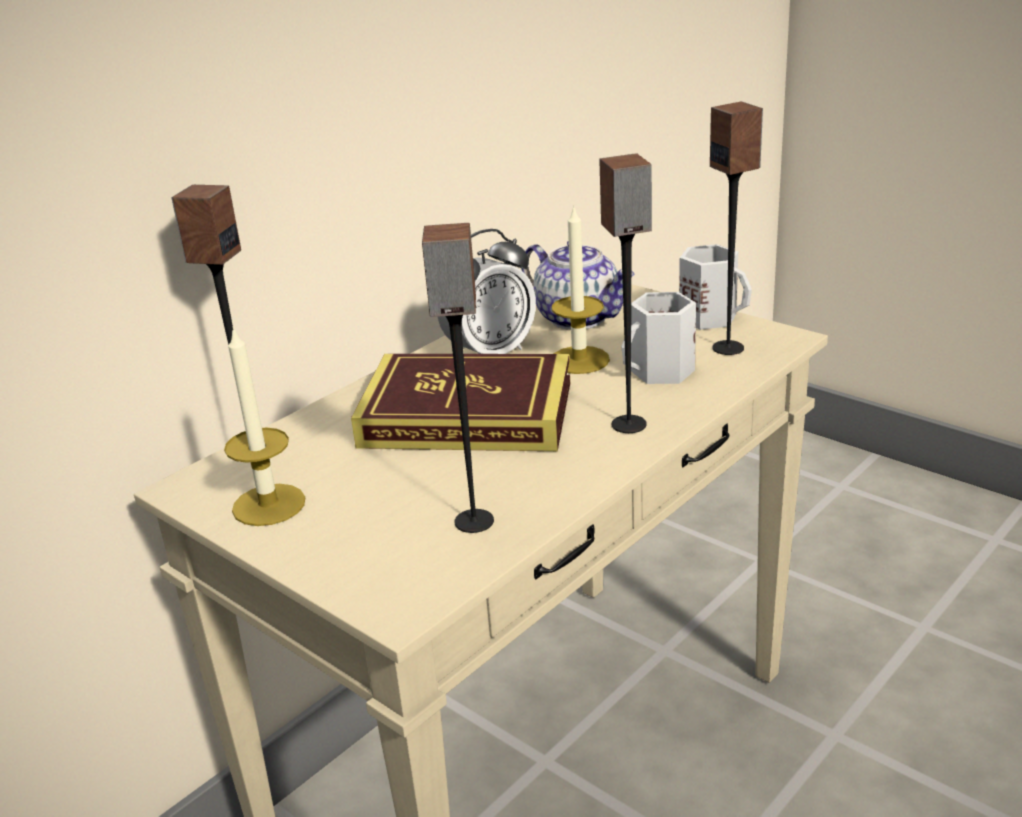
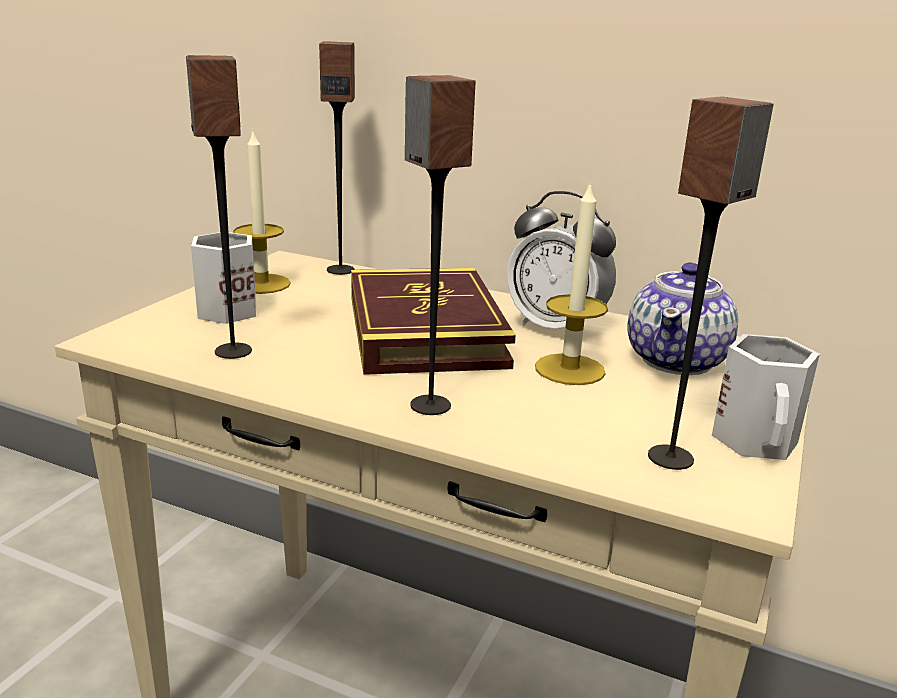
camera: 70 degrees right, 5 degrees down
(661, 372) = (569, 416): white mug -> white mug (224, 311)

